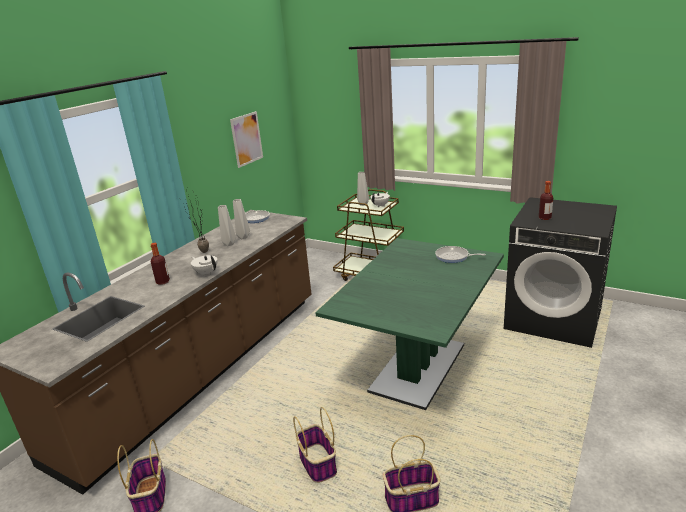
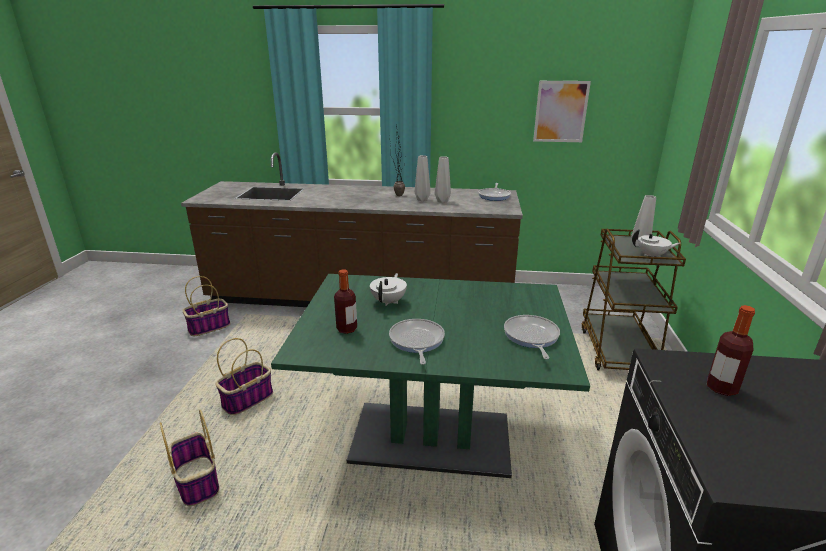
camera: 65 degrees right, 0 degrees up
(163, 282) = (333, 196): bottle -> bottle (347, 329)
(206, 273) = (356, 205): white teapot -> white teapot (389, 301)
(442, 289) = (416, 341): none -> frying pan

